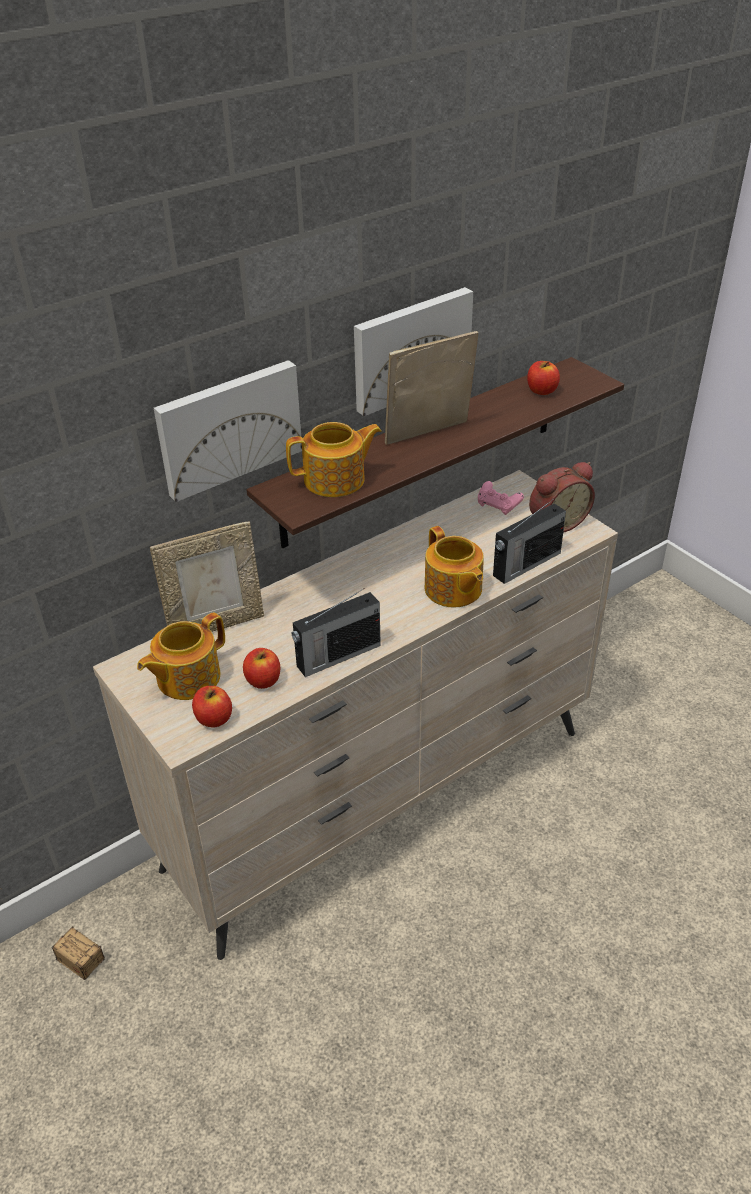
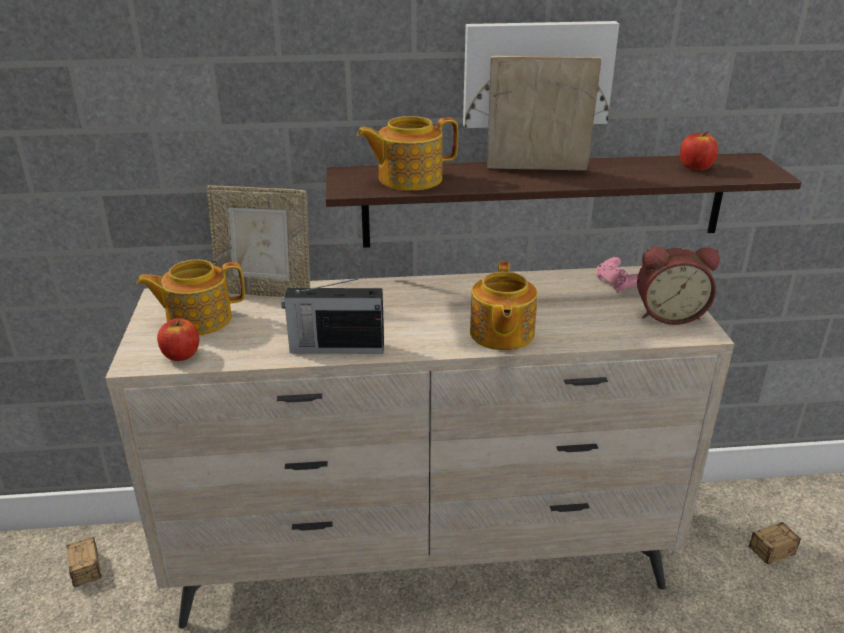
camera: 30 degrees right, 10 degrees down
(228, 427) = (310, 92): picture -> none
(263, 680) = (253, 342): apple -> none
(336, 480) = (408, 179): teapot -> teapot turned 150 degrees clockwise
(525, 564) = (598, 337): radio -> none
(618, 681) = (751, 558): none -> storage box

